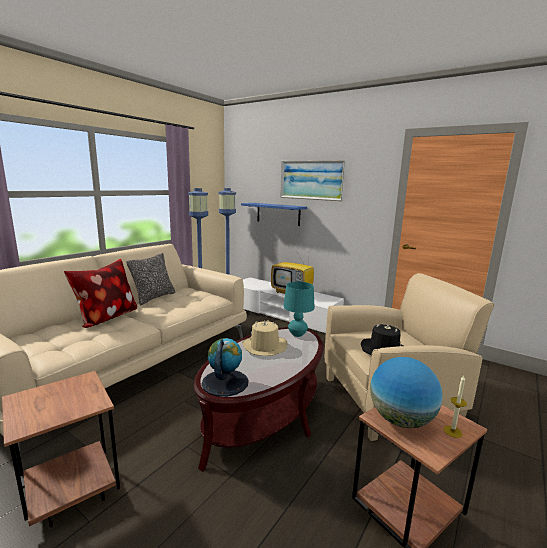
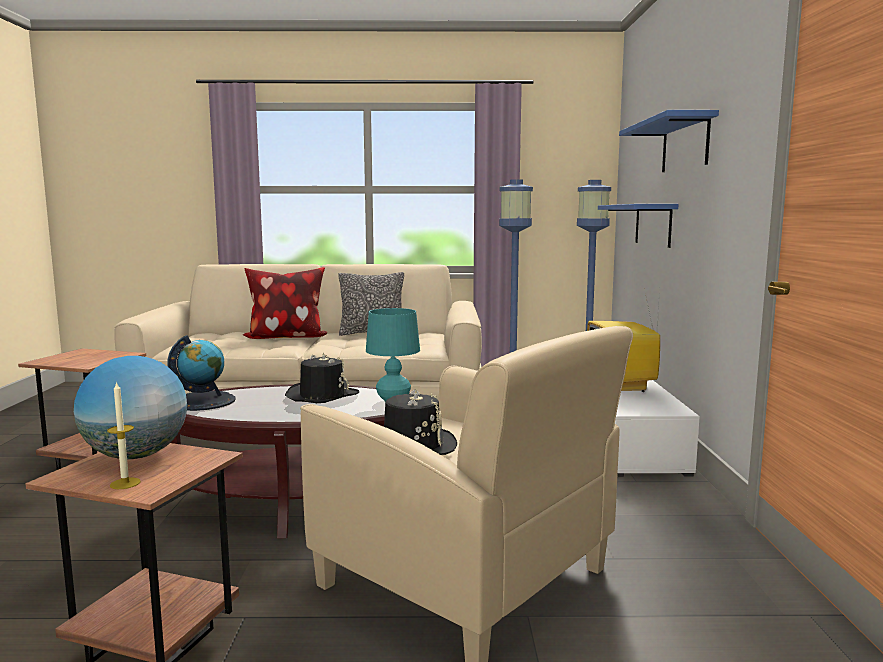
camera: 55 degrees right, 5 degrees down
(264, 347) = (321, 396): beige hat -> black hat
(311, 180) = (685, 145): picture -> blue shelf

